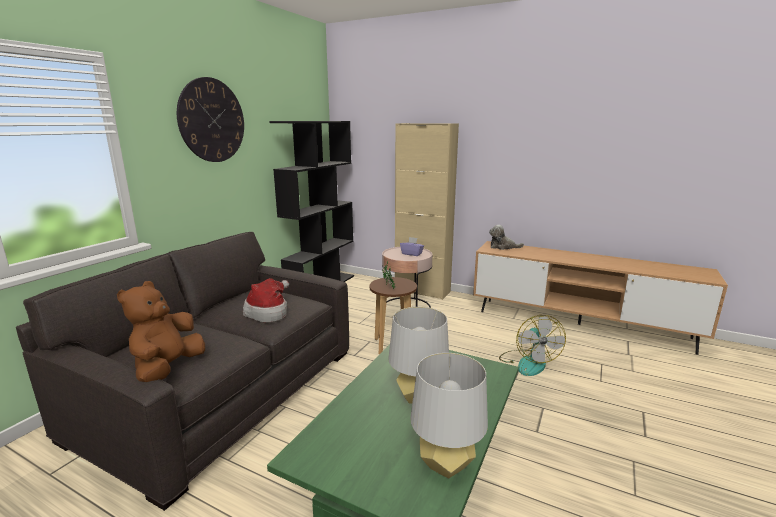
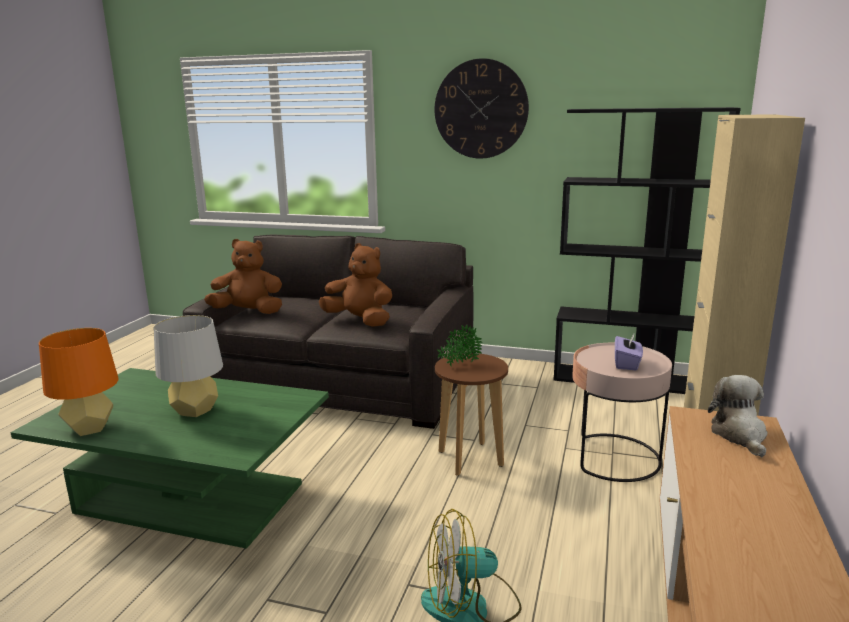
camera: 80 degrees right, 0 degrees up
(269, 312) = (360, 321): hat -> brown plush toy
(446, 464) = (89, 428): grey table lamp -> orange table lamp

